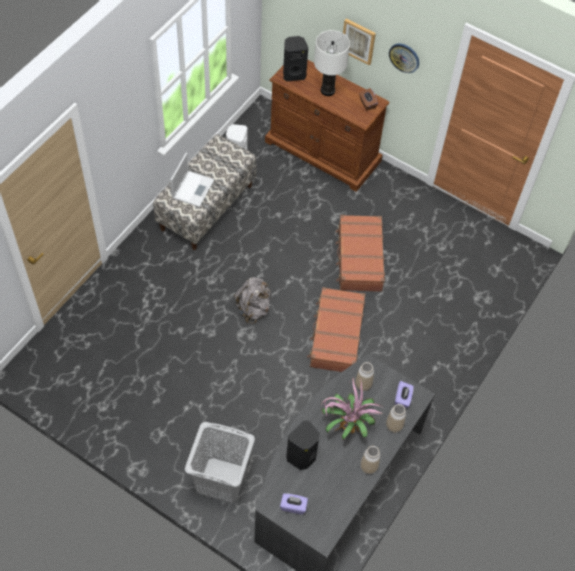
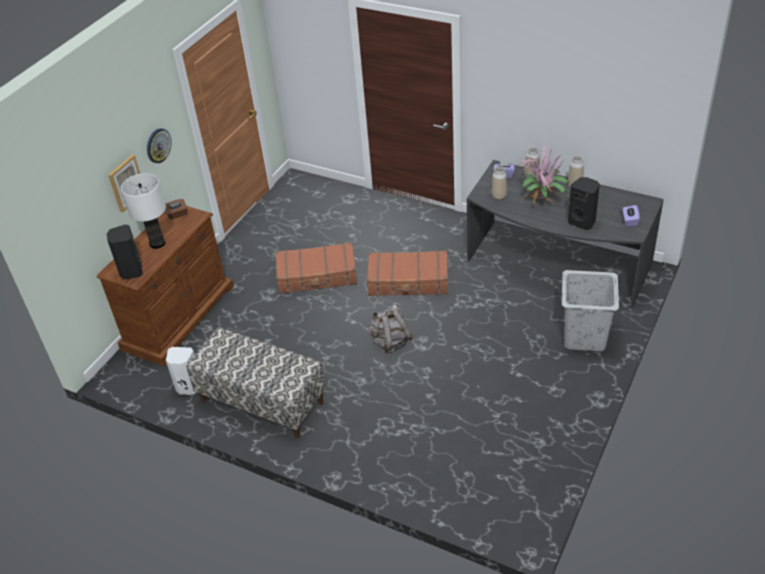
camera: 90 degrees left, 15 degrees down
(193, 188) = (270, 370): laptop -> none

